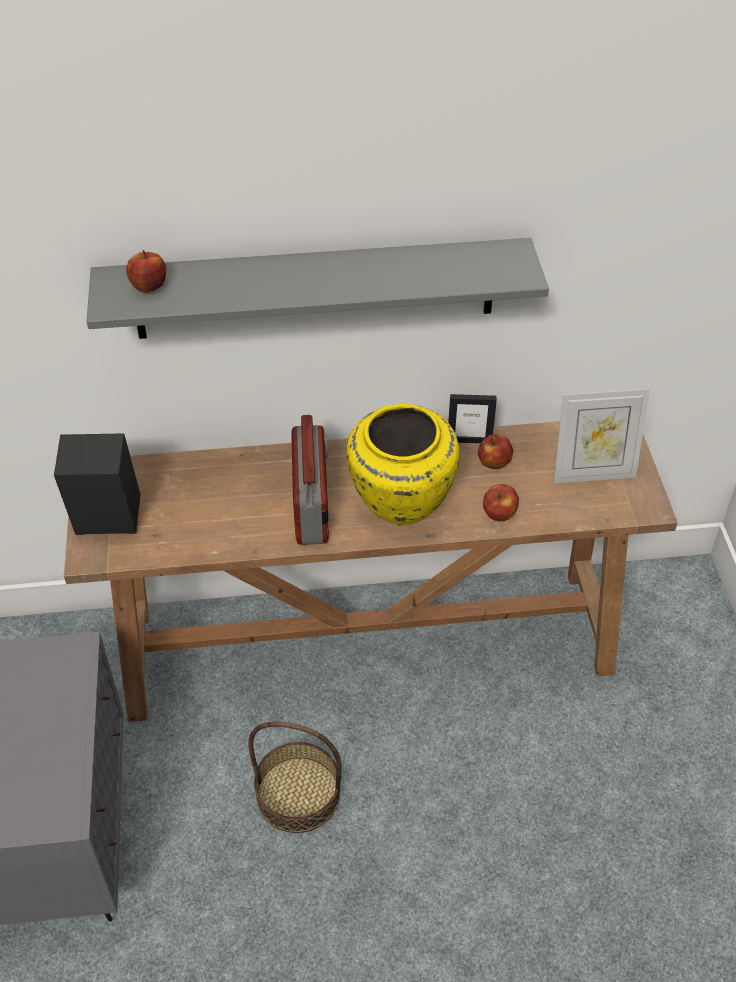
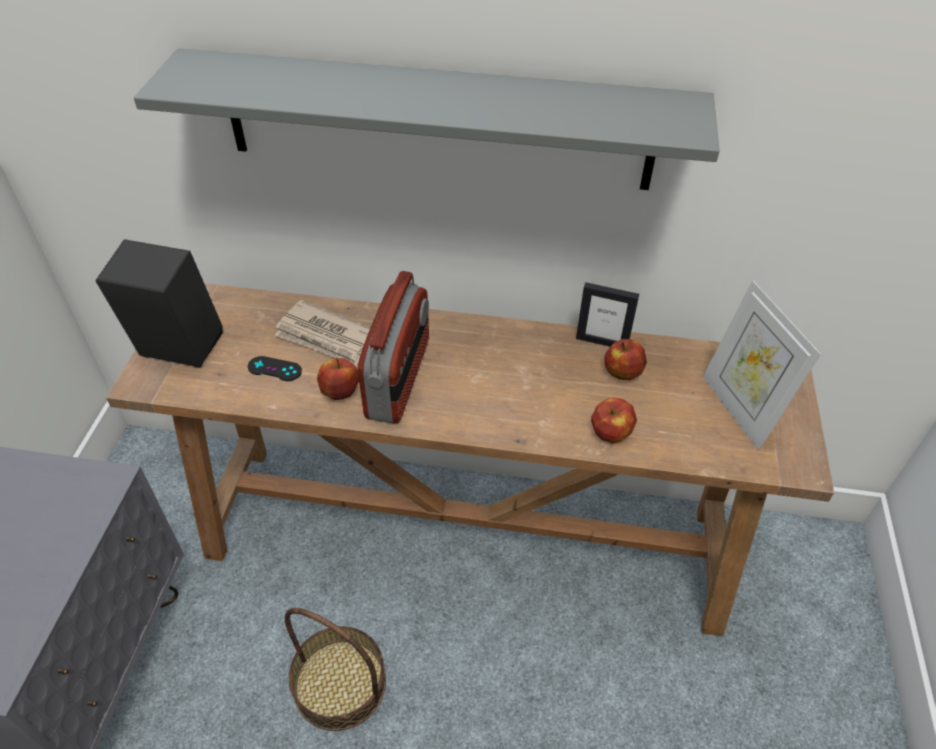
camera: 15 degrees right, 0 degrees up
(148, 287) = (225, 75): apple -> apple (339, 392)
(201, 520) = (274, 369): none -> black game controller
(234, 484) = (326, 337): none -> newspaper
(400, 503) = (498, 396): yellow vase -> none
(593, 474) = (738, 409): picture frame -> picture frame turned 60 degrees clockwise

